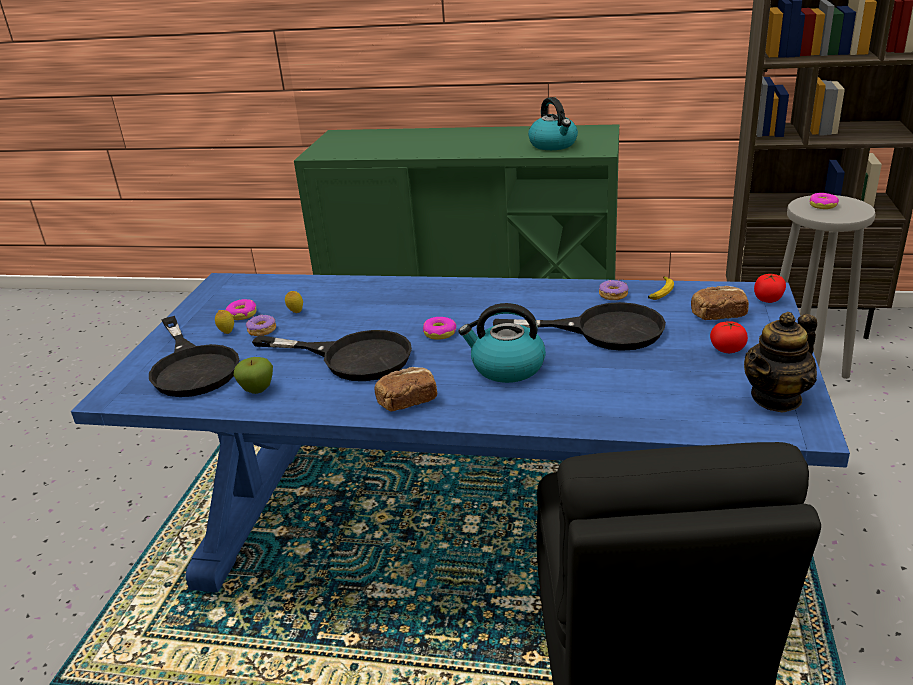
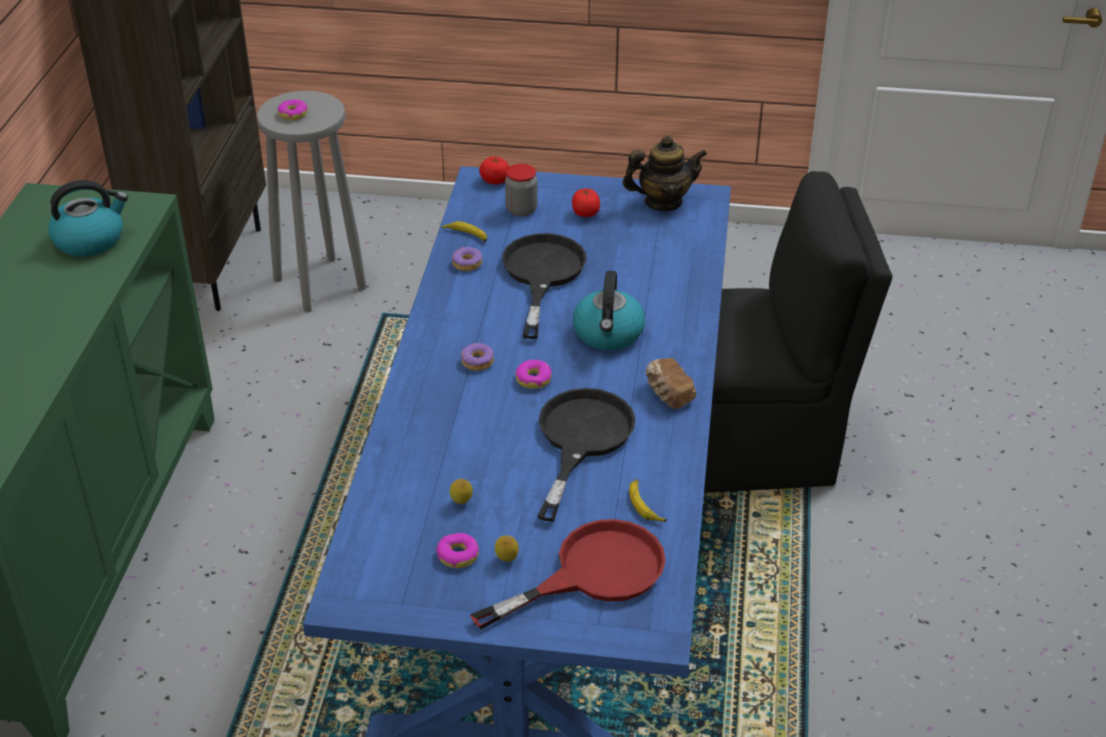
camera: 95 degrees left, 10 degrees up
(192, 367) = (592, 573): black frying pan -> red frying pan
(257, 389) = (645, 505): apple -> banana
(261, 330) = (507, 527): donut -> donut (477, 362)
(718, 315) = (521, 210): bread -> jar
(776, 398) = (663, 202): teapot -> teapot turned 60 degrees counterclockwise

